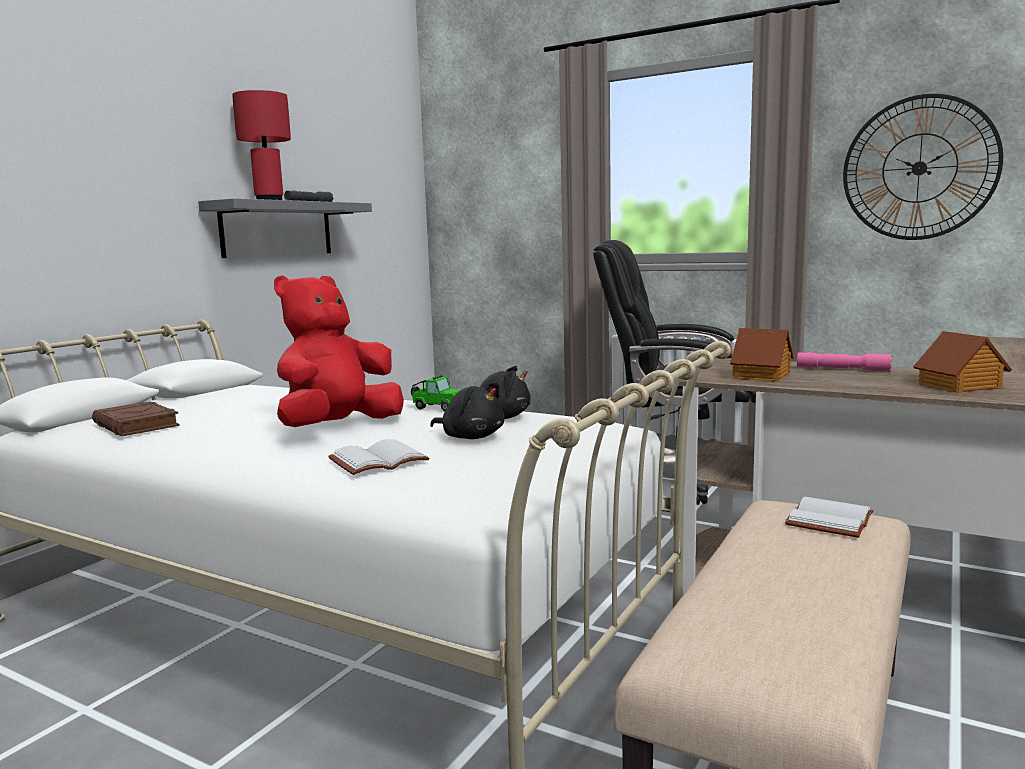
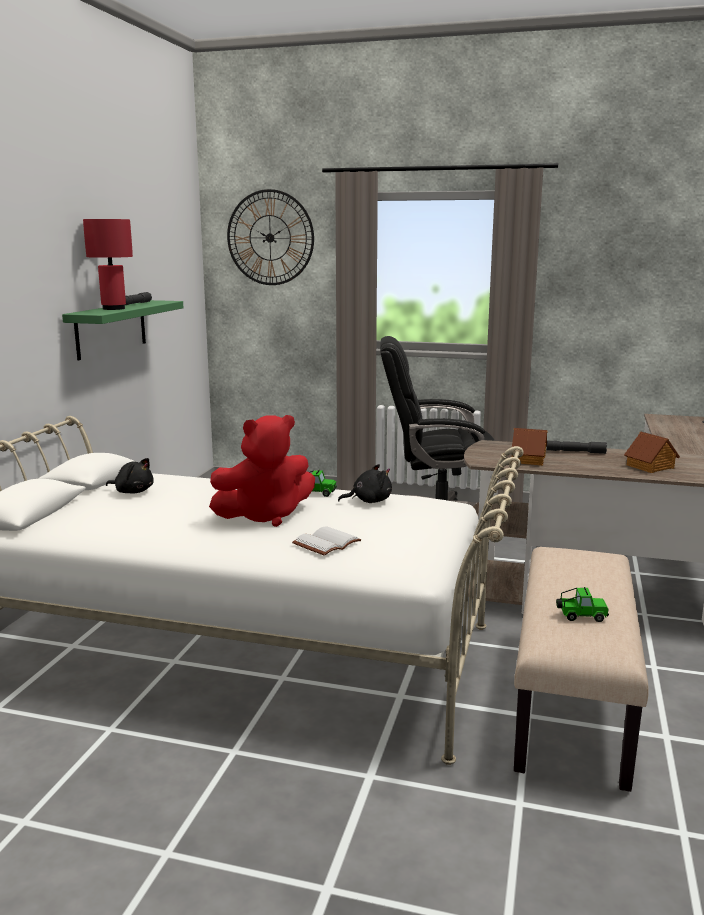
camera: 15 degrees left, 5 degrees up
(137, 425) = (103, 521): brown book -> none
(277, 229) = (111, 329): grey shelf -> green shelf
(338, 428) = (265, 516): red plush toy -> red plush toy turned 135 degrees counterclockwise
(471, 437) = (367, 519): black plush toy -> black plush toy (133, 491)
(772, 609) = (580, 616): none -> toy car
(832, 521) = (589, 559): white book -> none
(842, 369) = (575, 452): pink flashlight -> grey flashlight
(919, 168) = (608, 291): wall clock -> wall clock (270, 238)

